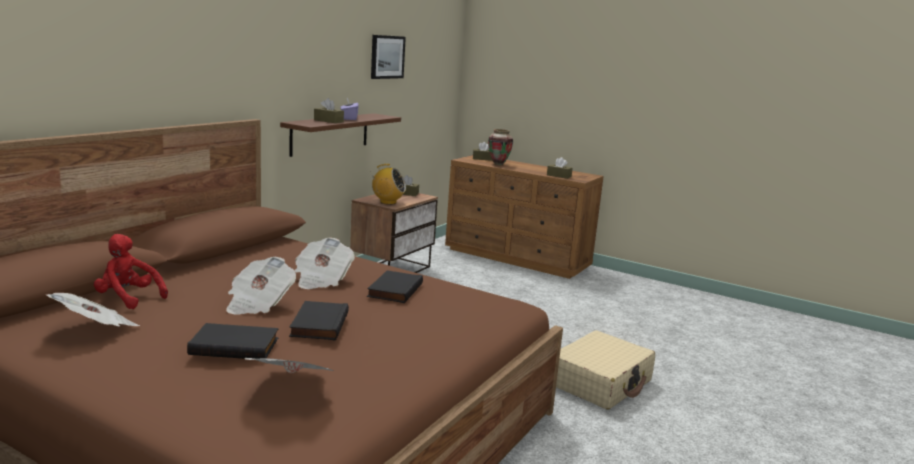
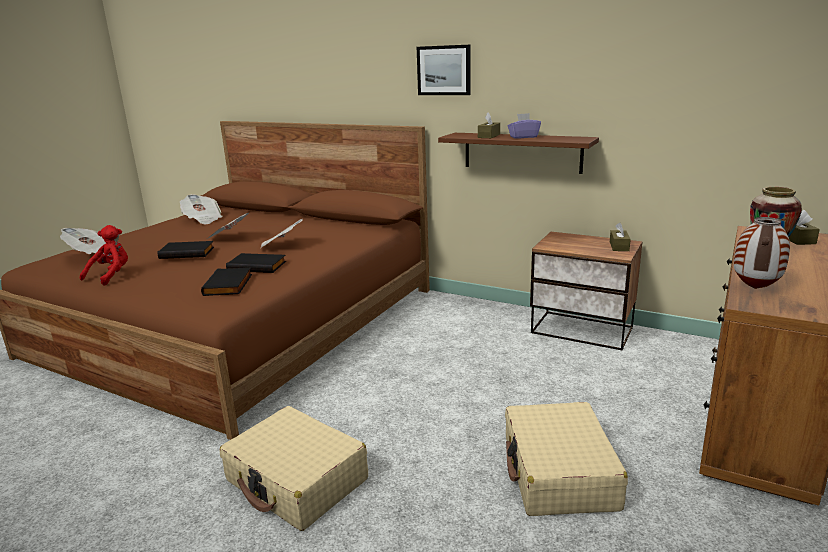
camera: 90 degrees right, 5 degrees up
(128, 298) = (248, 217): red plush toy -> red plush toy (111, 276)
(235, 345) = (157, 240): black book -> black book (229, 285)
(387, 57) = (629, 65): picture -> picture (444, 70)
(388, 202) = (560, 243): radio -> none
(559, 176) = (754, 288): brown tissue box -> vase
(574, 306) = (559, 473): none -> beige suitcase

